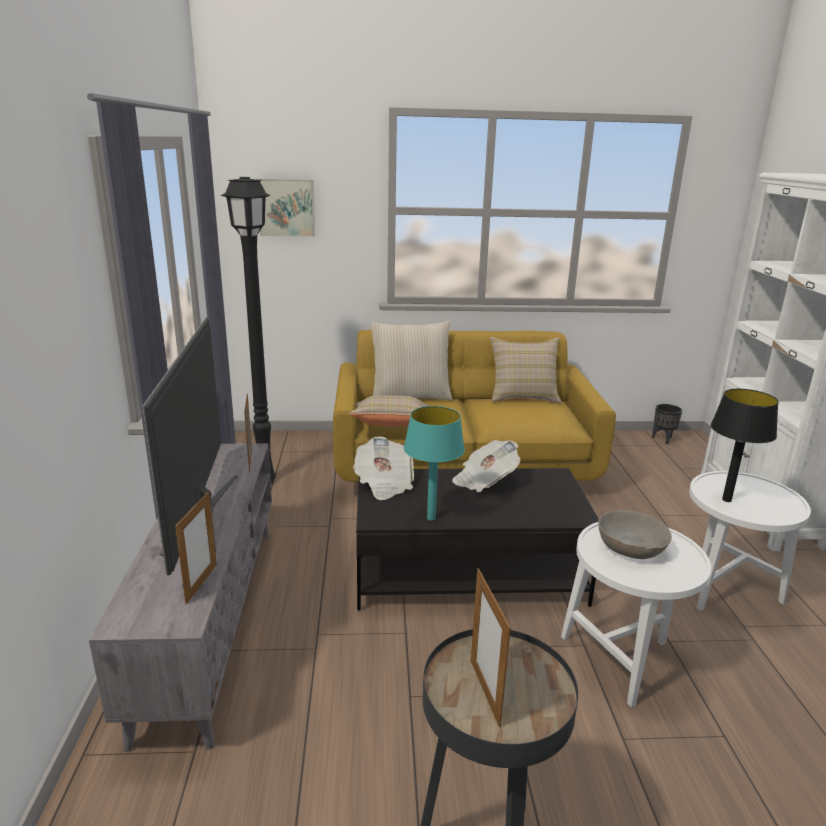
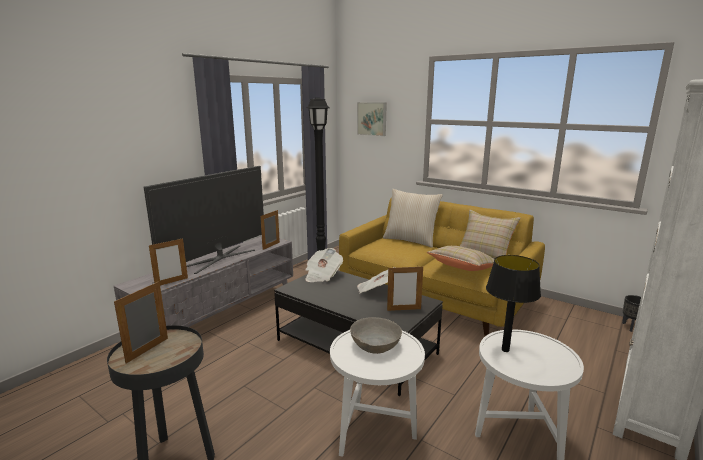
camera: 40 degrees right, 5 degrees down
(391, 425) = (371, 250): beige pillow -> beige pillow (462, 269)
(430, 518) = (315, 297): turquoise table lamp -> none
(552, 494) = (404, 309): none -> picture frame

